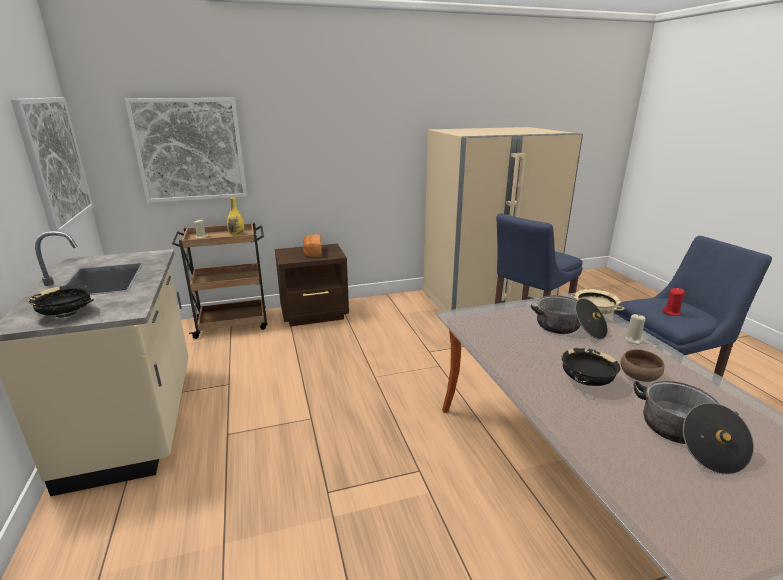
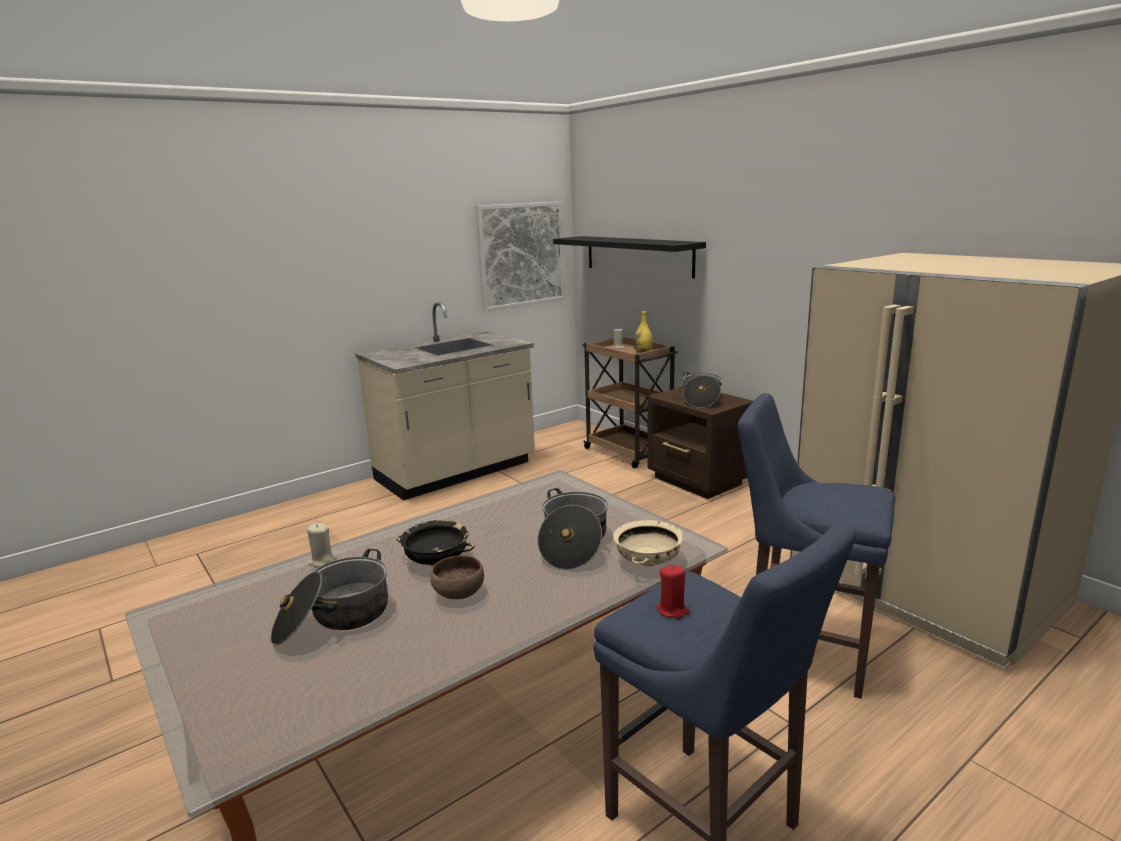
camera: 70 degrees right, 5 degrees down
(65, 313) = (392, 355): black bowl -> none
(190, 150) = (638, 255): picture -> black shelf
(312, 253) = (700, 399): bread -> cooking pot
(633, 340) = (570, 591): beige candle -> beige candle (322, 561)

